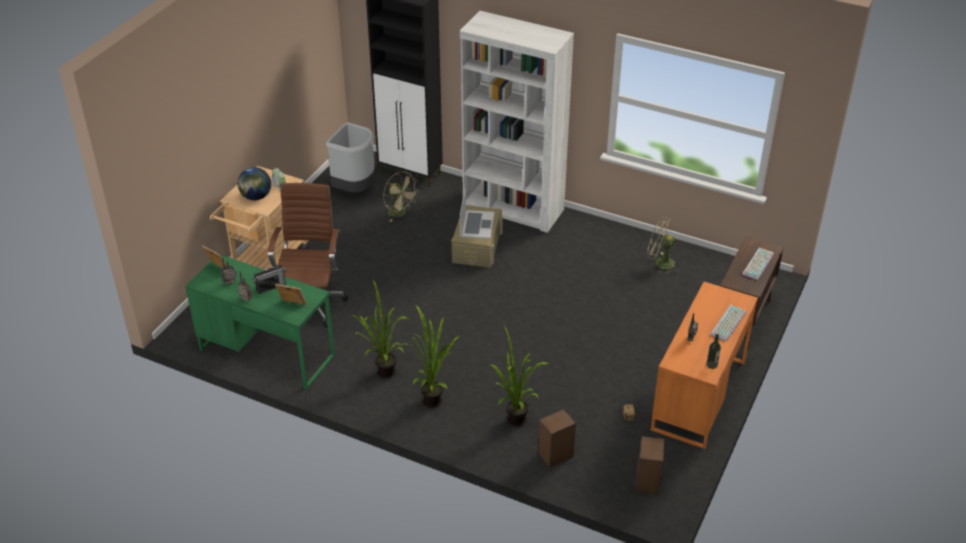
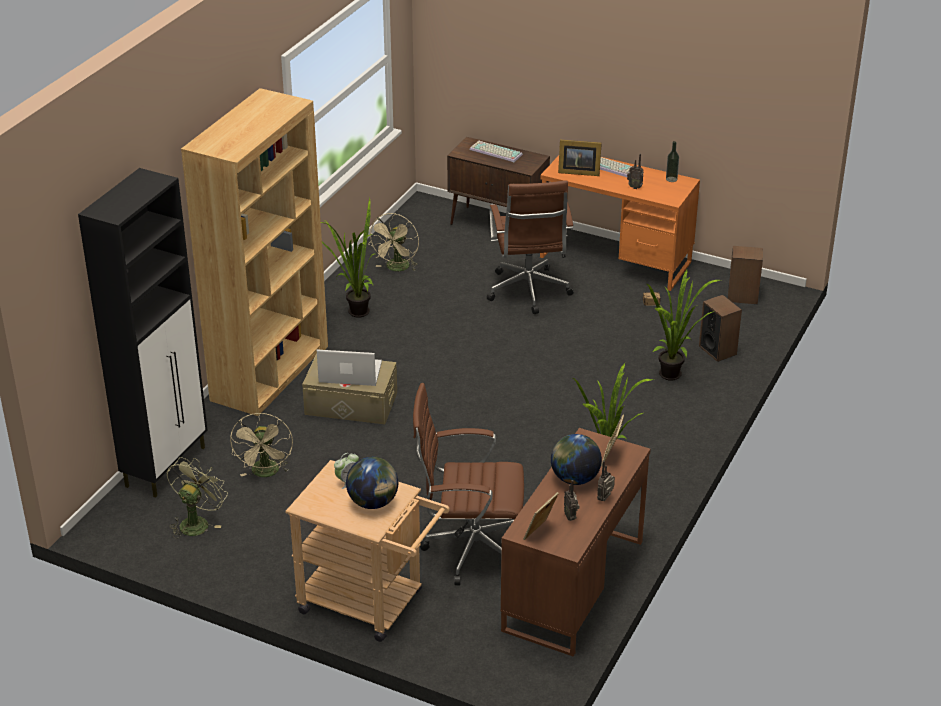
camera: 90 degrees left, 5 degrees down
(267, 352) = (573, 585): green desk -> brown desk
(271, 287) = (574, 478): radio -> globe
(355, 189) = (196, 522): grey trash can -> green fan
(400, 213) = (266, 473): beige fan -> beige fan turned 135 degrees clockwise
(432, 398) = (643, 435): potted plant -> potted plant (353, 312)
(513, 208) = (270, 372): white bookcase -> brown bookcase
(634, 338) = (528, 293): none -> brown office chair
(714, 304) = (577, 171): none -> picture frame

